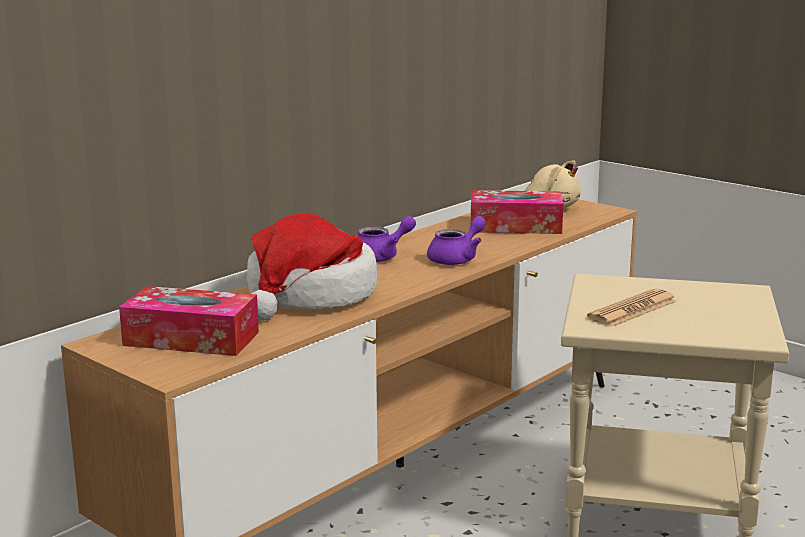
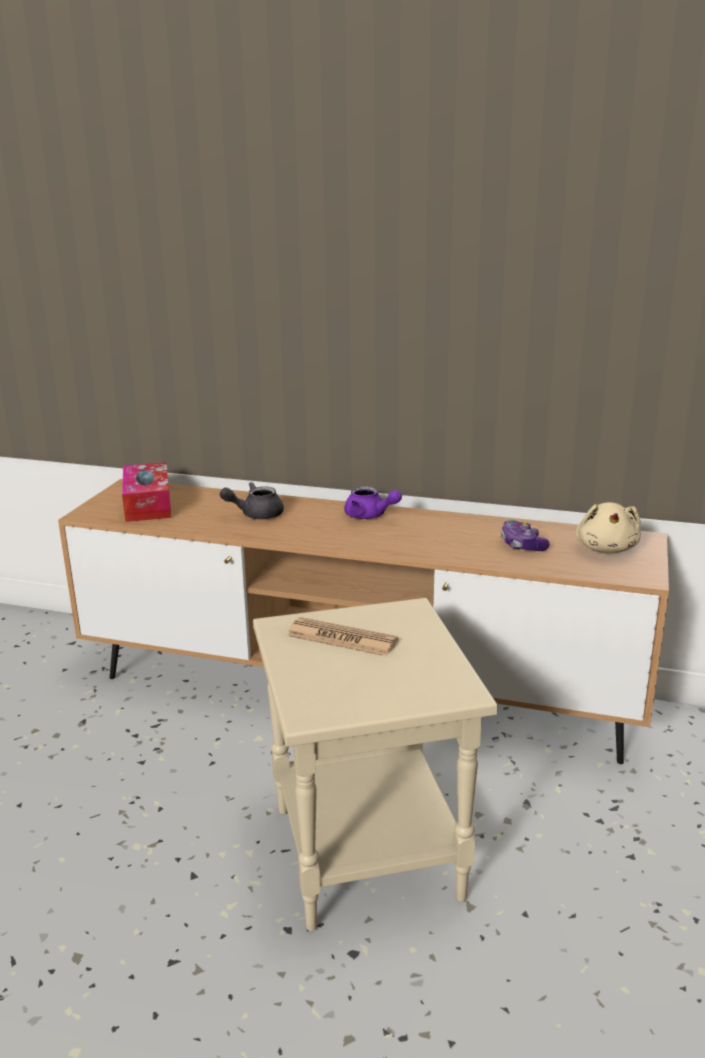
camera: 65 degrees right, 5 degrees up
(309, 296) = (256, 514): hat -> grey teapot
(457, 259) = (394, 541): purple teapot -> none
(515, 226) = (522, 545): tissue box -> game controller

